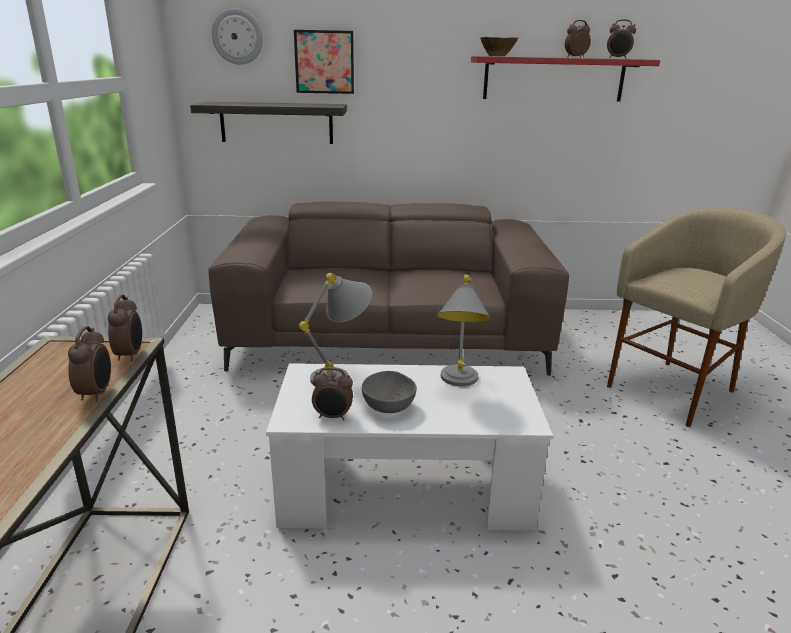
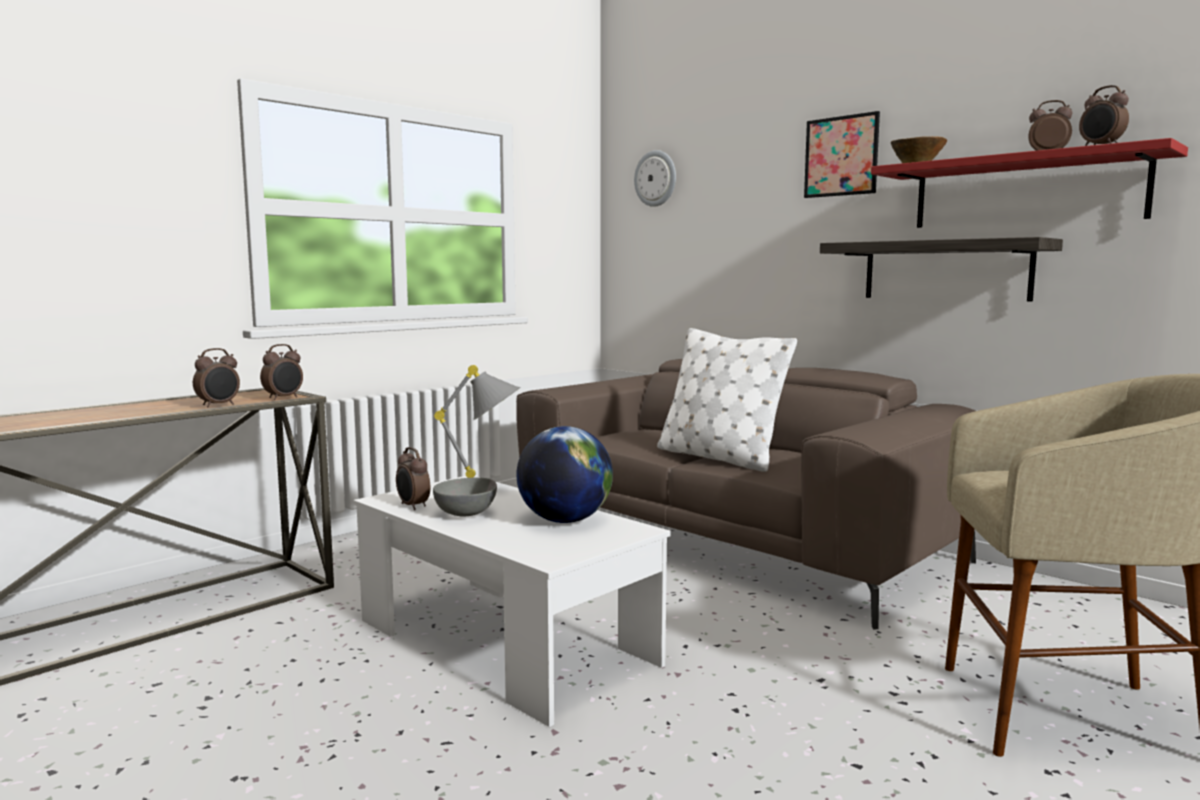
camera: 45 degrees right, 15 degrees down
(276, 123) = (683, 267): shelf -> shelf (945, 270)
(324, 62) = (732, 196): picture -> picture (841, 156)
(409, 288) = (719, 457): none -> white pillow
(458, 384) = (565, 520): grey table lamp -> globe

